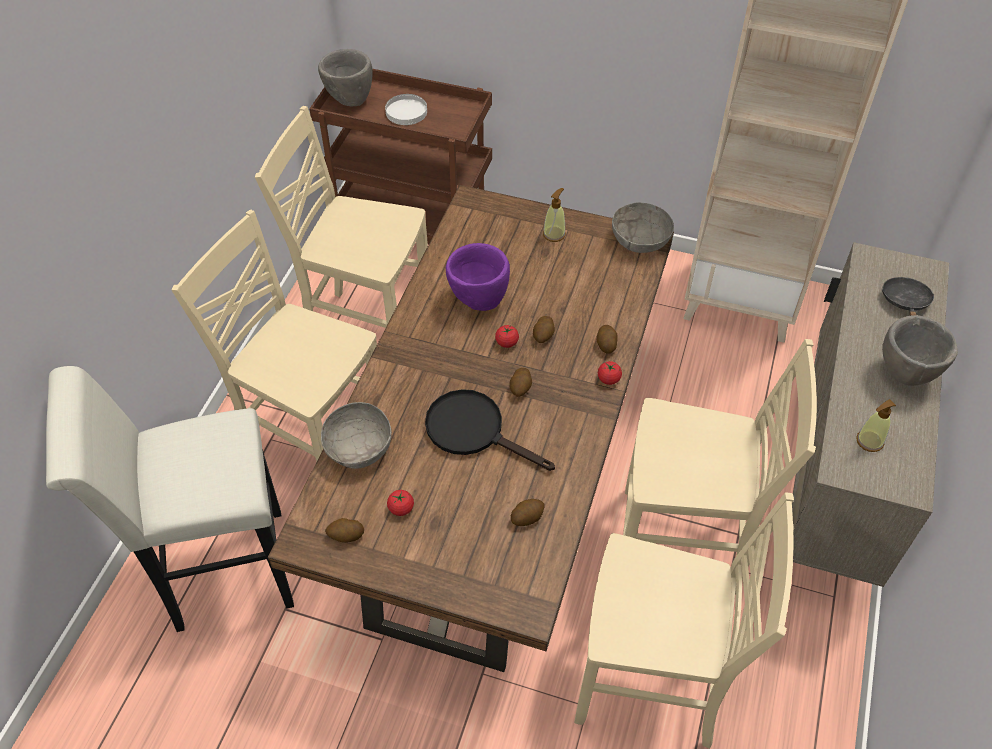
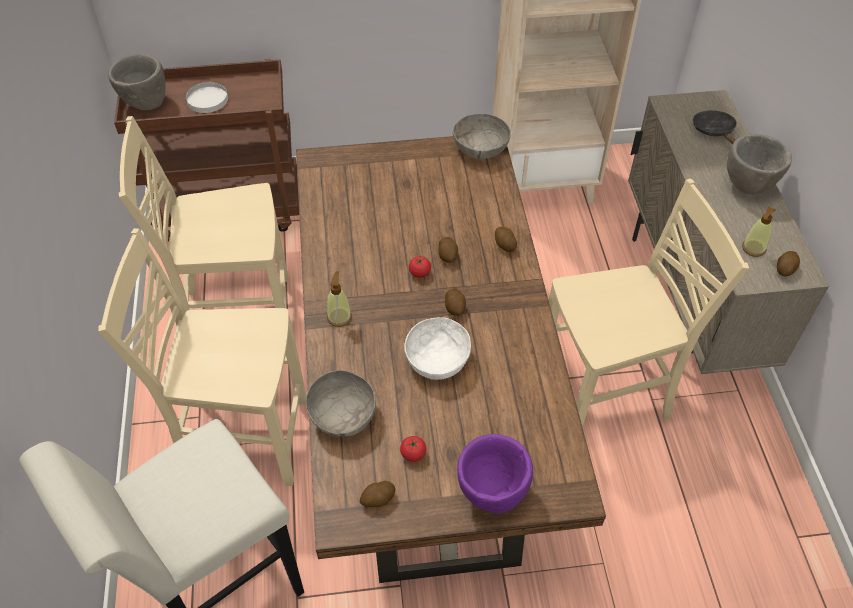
camera: 25 degrees left, 0 degrees up
(474, 431) = (437, 359): black frying pan -> white bowl
(478, 299) = (372, 244): purple bowl -> purple bowl (491, 494)
(527, 517) = (526, 416): potato -> potato (785, 269)
(554, 234) = (405, 166): soap dispenser -> soap dispenser (339, 317)
(608, 379) = (524, 273): tomato -> none
(652, 684) = (644, 521): beige chair -> none

